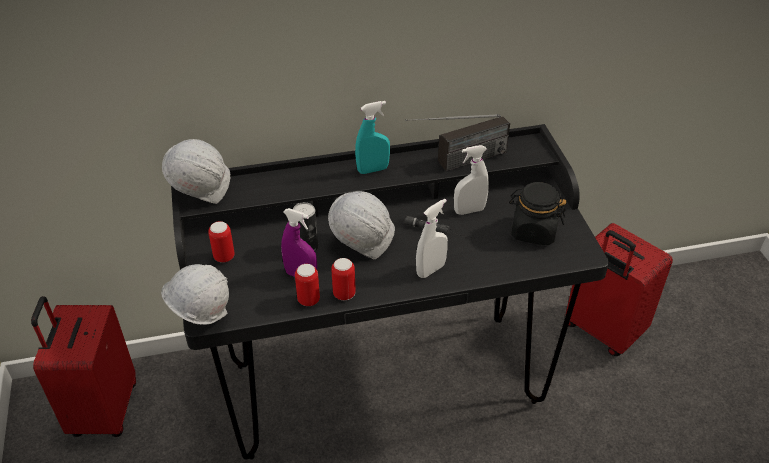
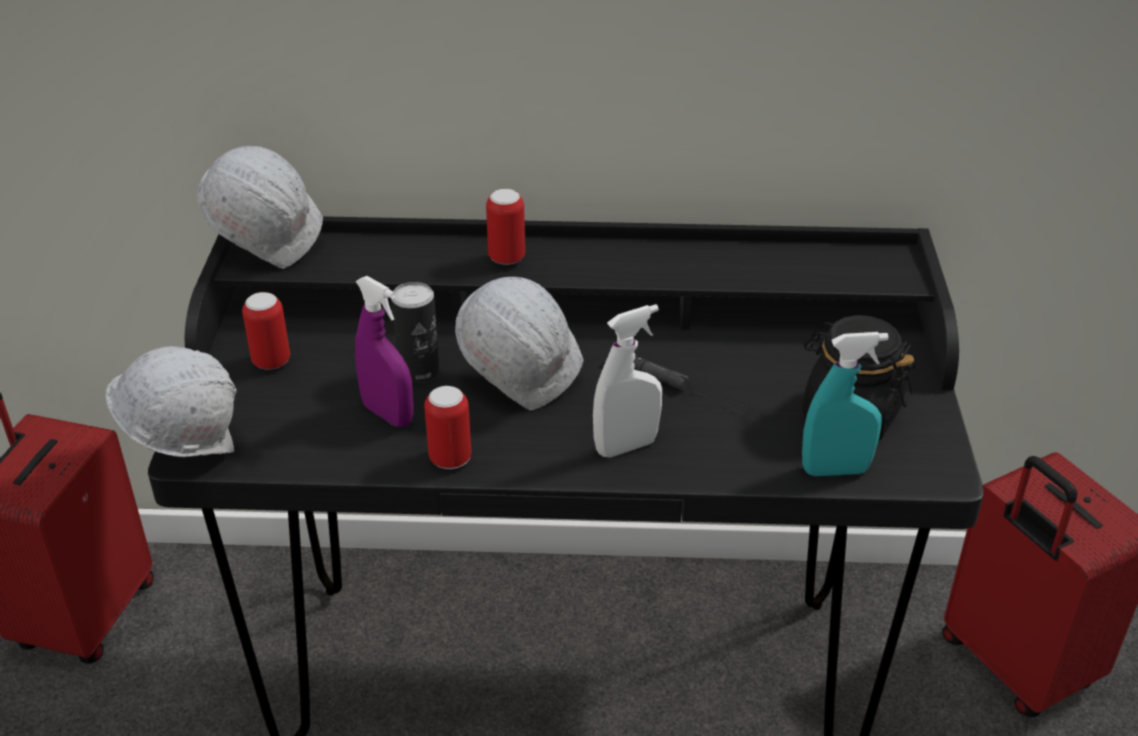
camera: 15 degrees right, 5 degrees down
(308, 300) = (383, 457): can -> can (506, 258)
(373, 169) = (577, 257): turquoise spray bottle -> turquoise spray bottle (835, 470)
(456, 163) = (735, 269): radio -> none
(469, 210) = (740, 359): white spray bottle -> none

